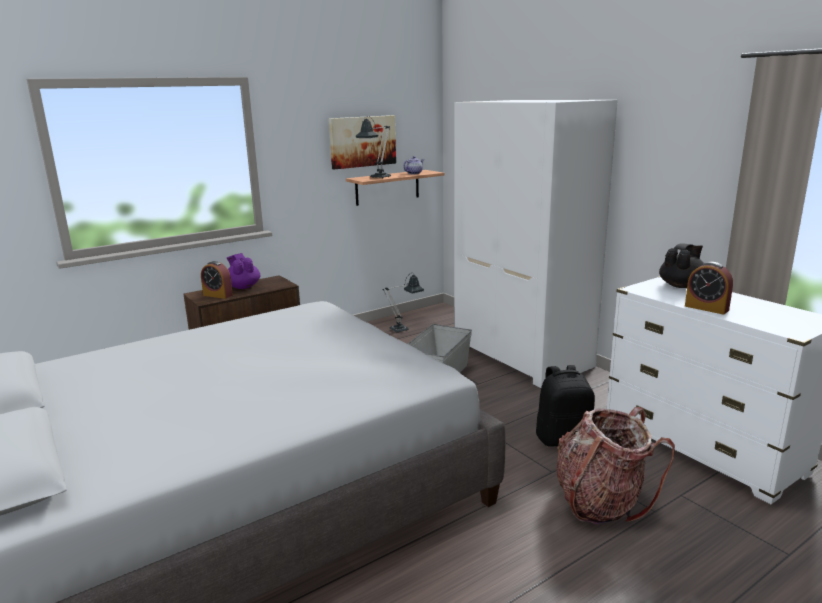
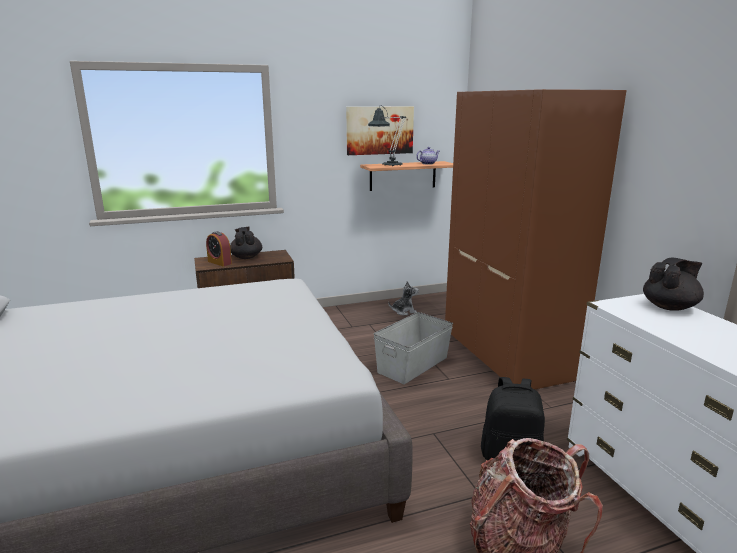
camera: 15 degrees right, 0 degrees up
(243, 287) = (246, 257): purple teapot -> black teapot
(403, 328) = (404, 311): table lamp -> plush toy
(523, 356) = (509, 356): white wardrobe -> brown wardrobe
(706, 308) = (686, 339): alarm clock -> none

